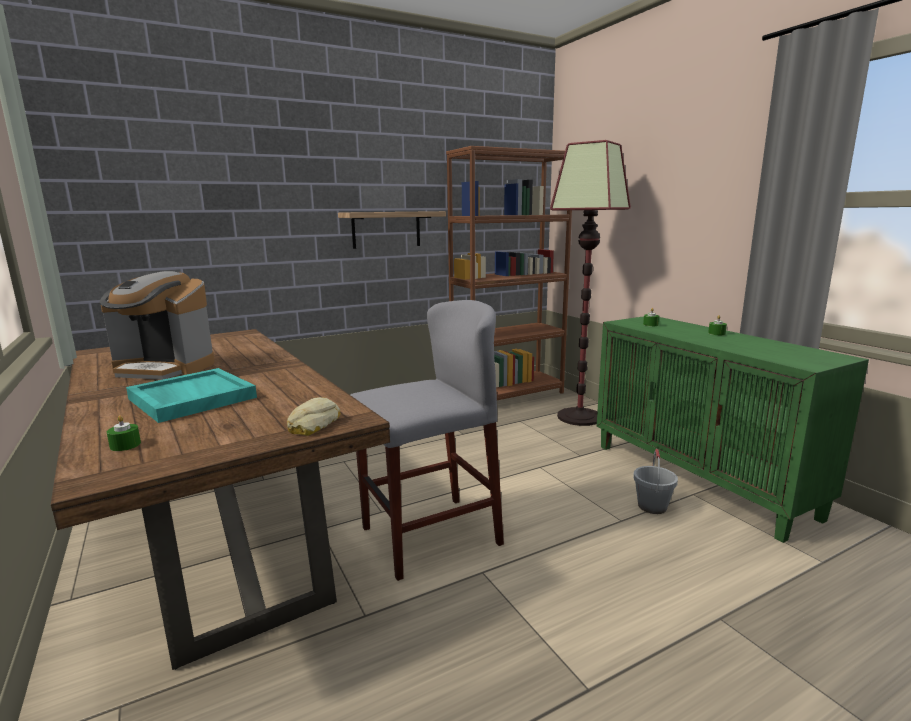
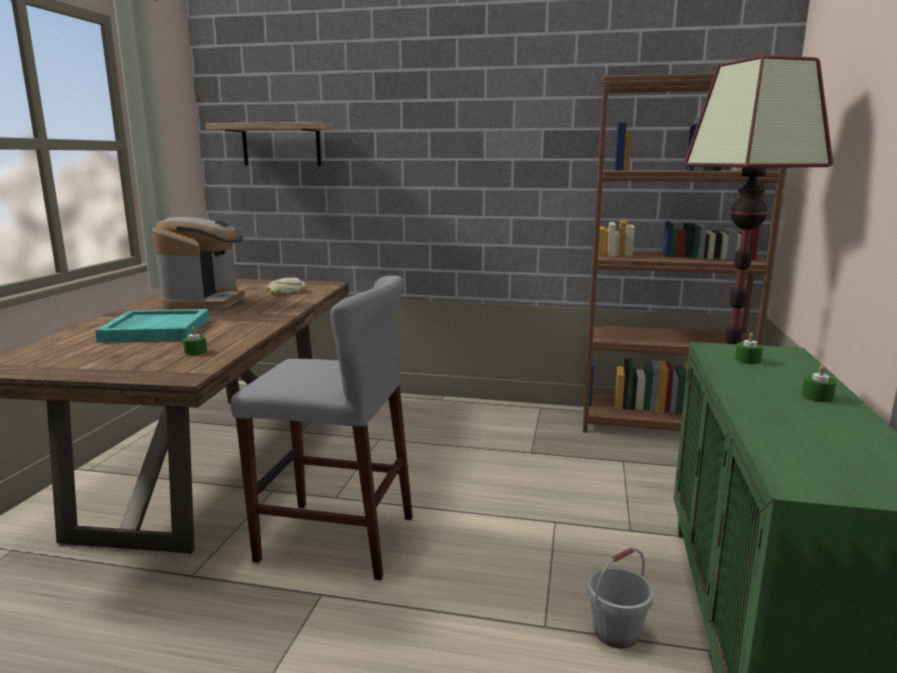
camera: 40 degrees right, 0 degrees up
(125, 445) = (47, 352): green candle -> green candle (195, 352)
(165, 368) = (205, 303): coffee machine -> coffee machine turned 135 degrees counterclockwise
(312, 424) = (153, 371): bread -> bread (286, 292)
(386, 229) = (513, 184): shelf -> shelf (281, 145)

